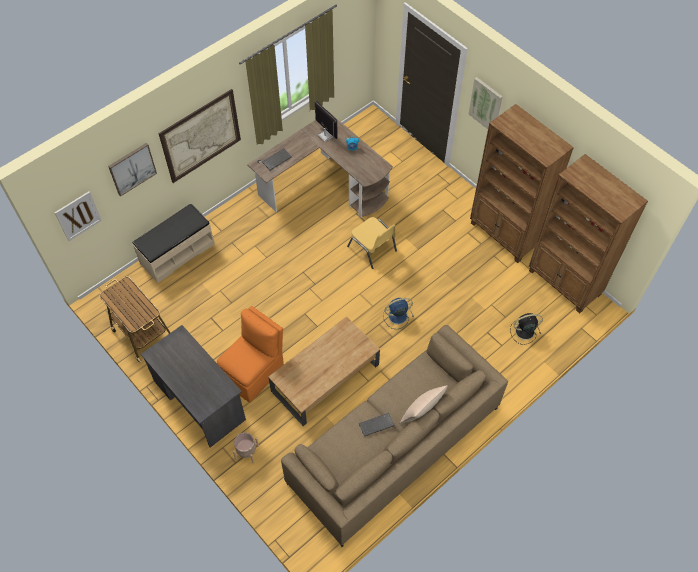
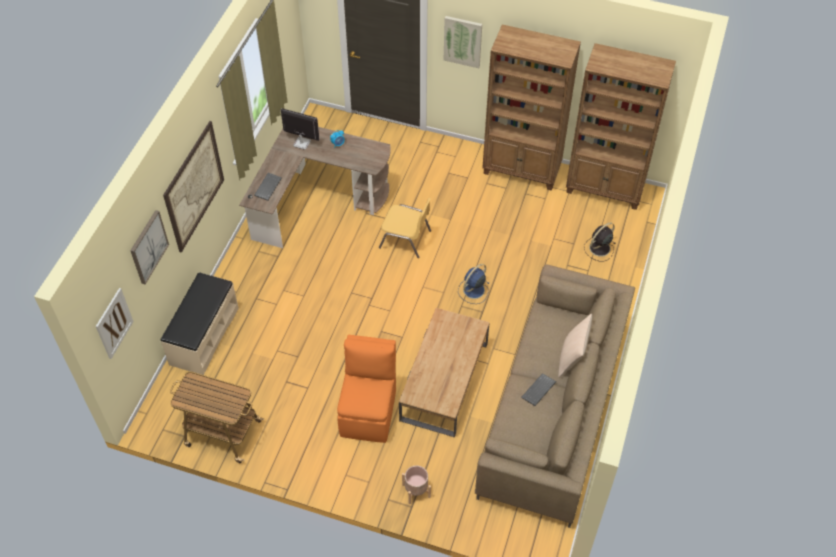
camera: 30 degrees left, 5 degrees down
(199, 400) = (331, 467): grey desk -> none

